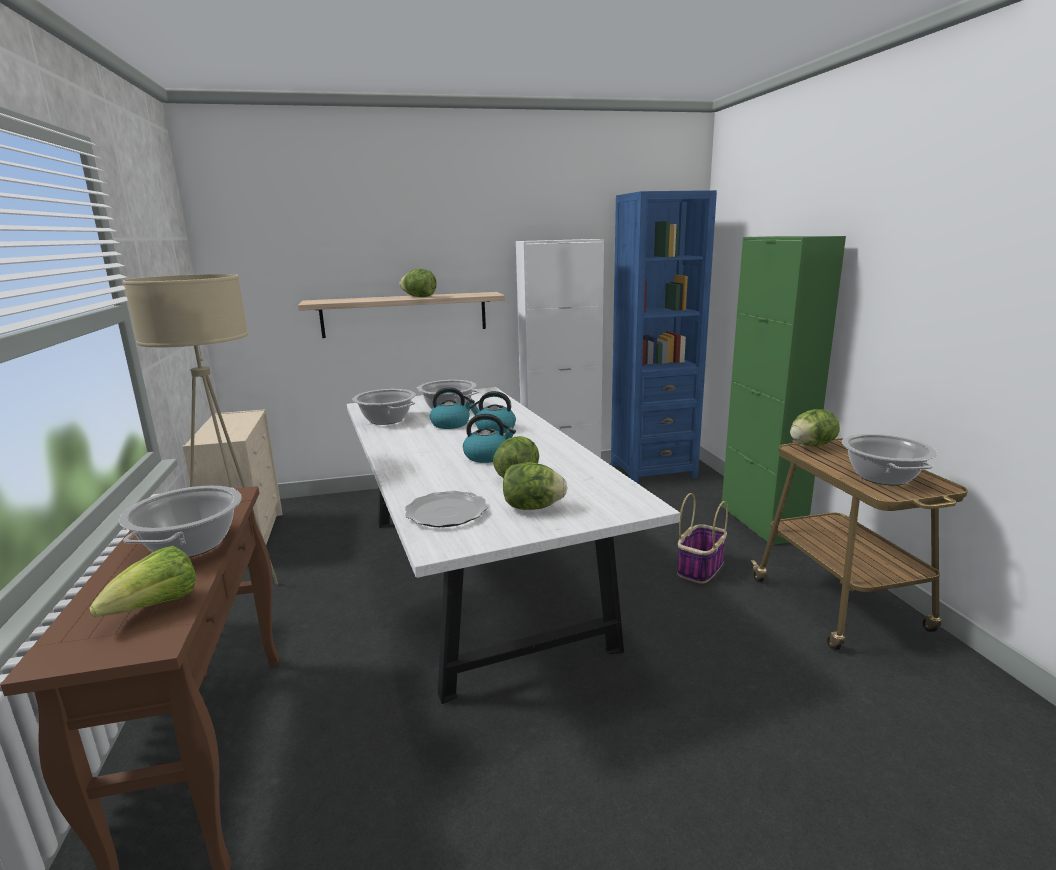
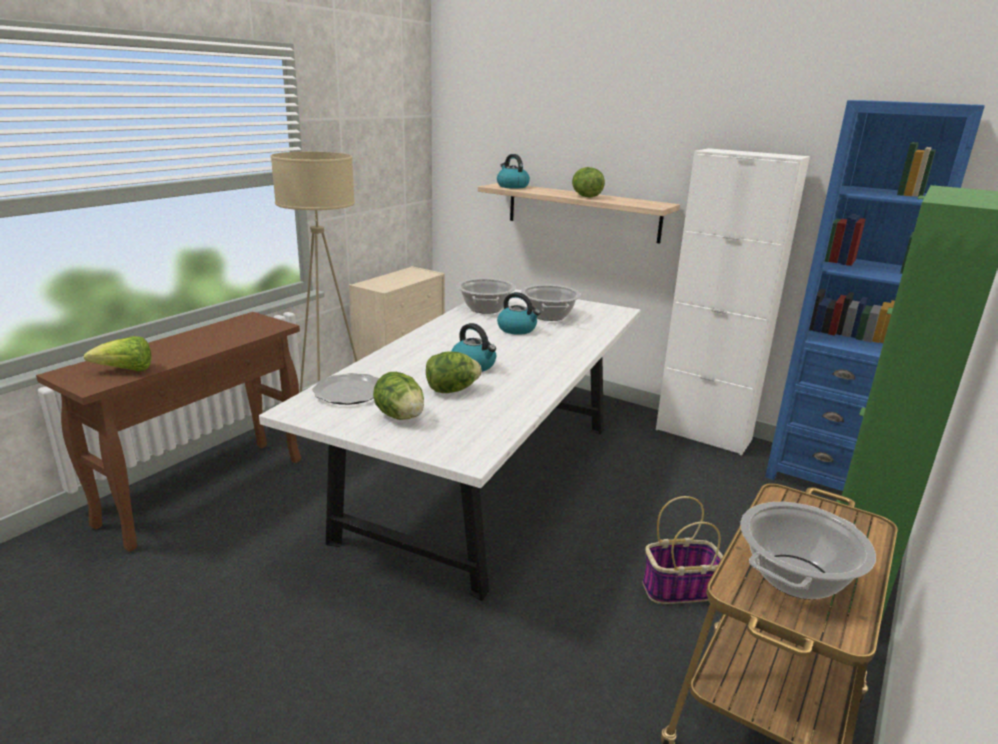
camera: 45 degrees right, 5 degrees up
(190, 545) = (202, 346): cooking pot -> none
(494, 429) = (536, 346): kettle -> kettle (512, 186)
(811, 445) = (810, 503): lettuce -> none

